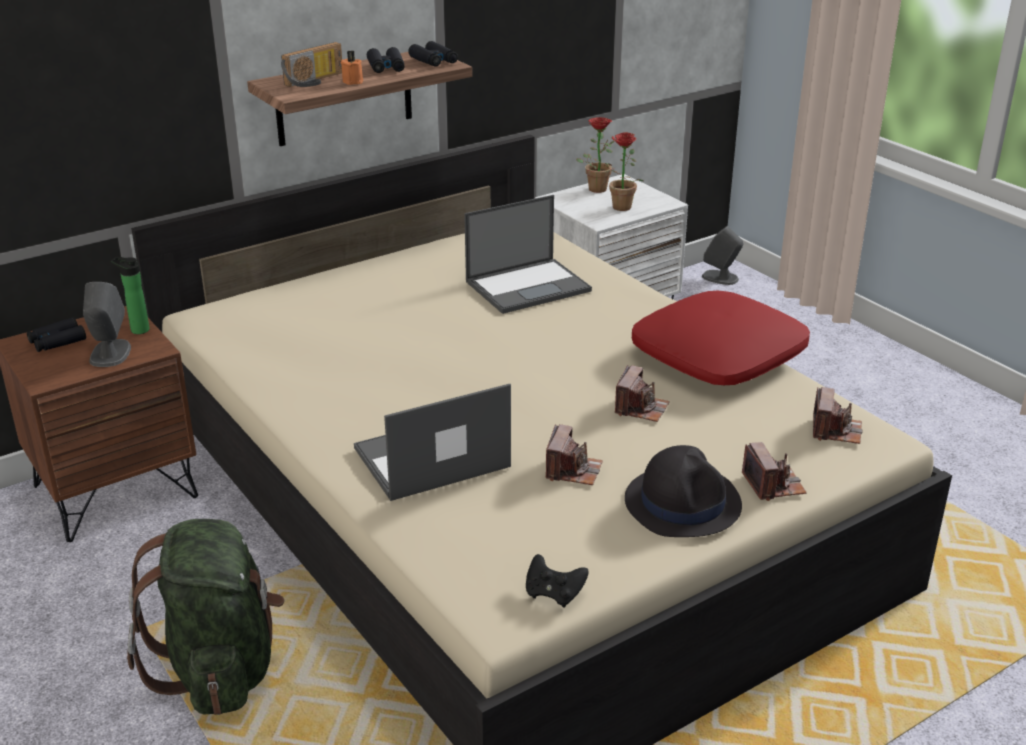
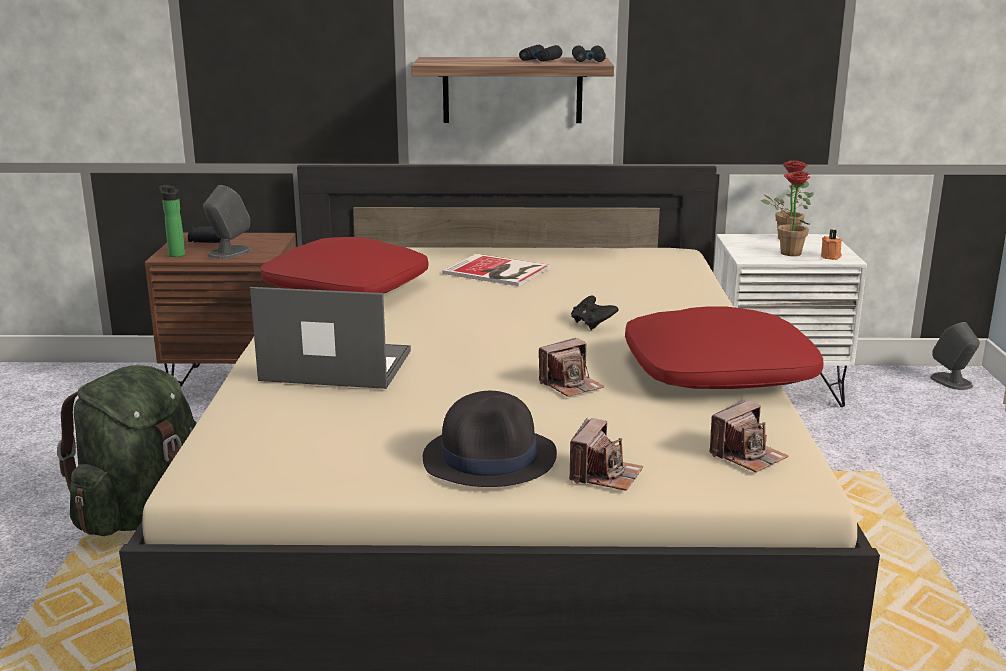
camera: 35 degrees right, 10 degrees down
(137, 329) = (269, 245): bottle -> bottle (175, 254)
(296, 361) = (347, 288): none -> red pillow
(316, 81) = (465, 60): radio -> none
(353, 81) = (494, 62): orange candle -> orange candle (831, 257)
(405, 296) = (498, 271): none -> book
(529, 286) = (616, 287): laptop -> none
(554, 594) = (266, 478): black game controller -> black game controller (592, 324)
(573, 470) = (432, 406): camera -> none

